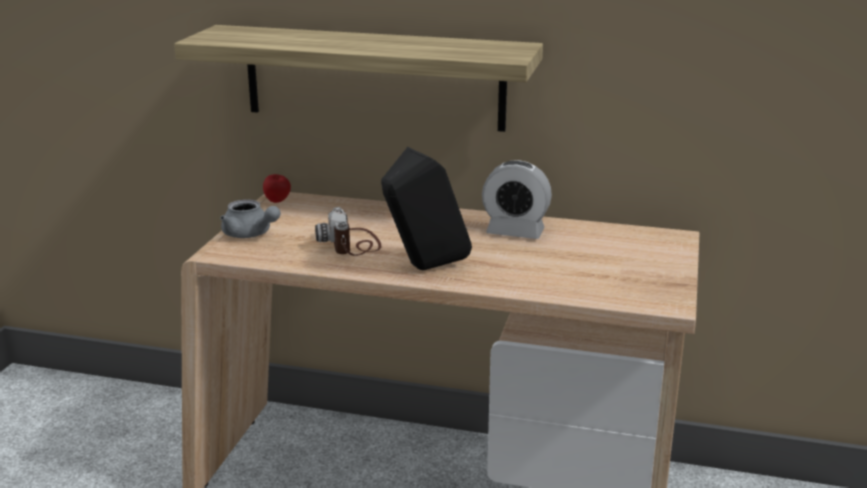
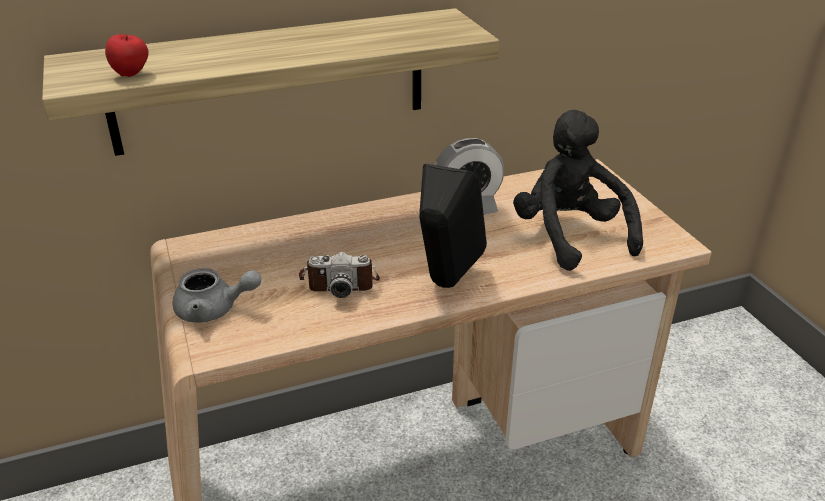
camera: 35 degrees left, 10 degrees up
(277, 202) = (189, 254): apple -> apple (131, 75)
(352, 244) = (339, 281): camera -> camera turned 45 degrees counterclockwise
(576, 271) = (569, 236): none -> black plush toy

